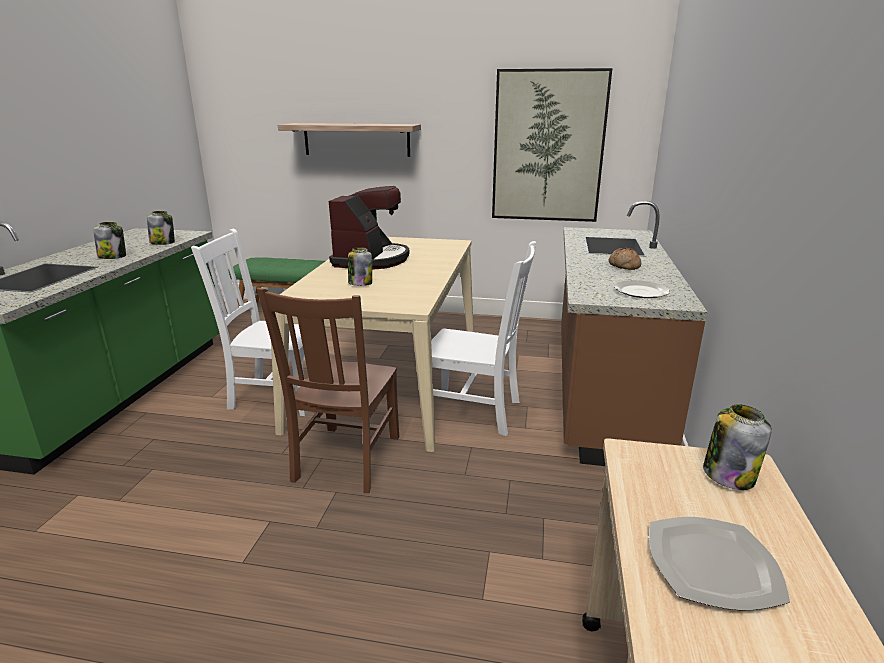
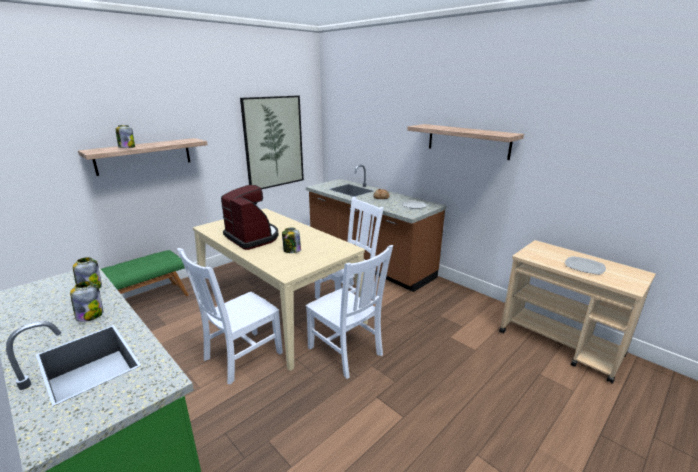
camera: 55 degrees left, 0 degrees up
(345, 460) = (346, 352): brown chair -> white chair
(728, 474) = (543, 248): jar -> jar (127, 147)
(759, 151) = (467, 141): none -> shelf

